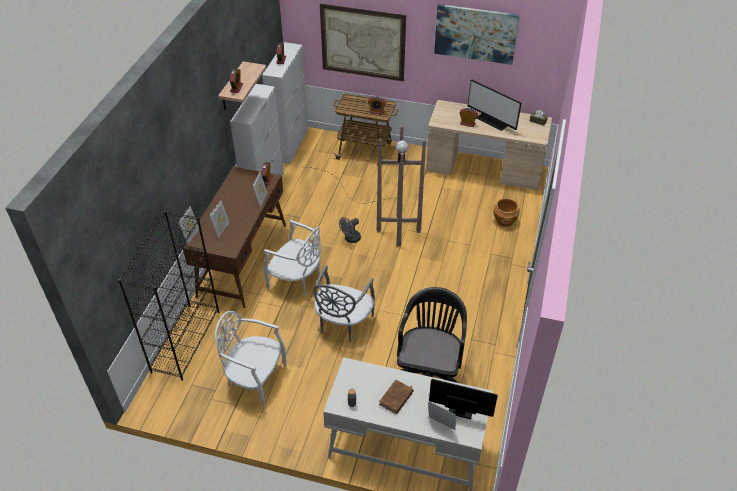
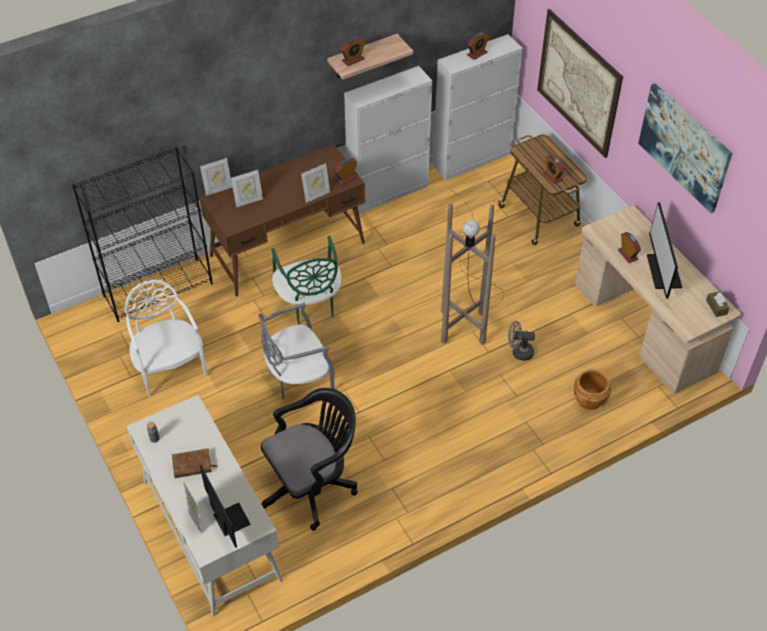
camera: 45 degrees right, 5 degrees up
(296, 280) = (309, 304): white chair -> green chair
(350, 239) = (406, 301): grey fan -> grey fan (519, 352)

